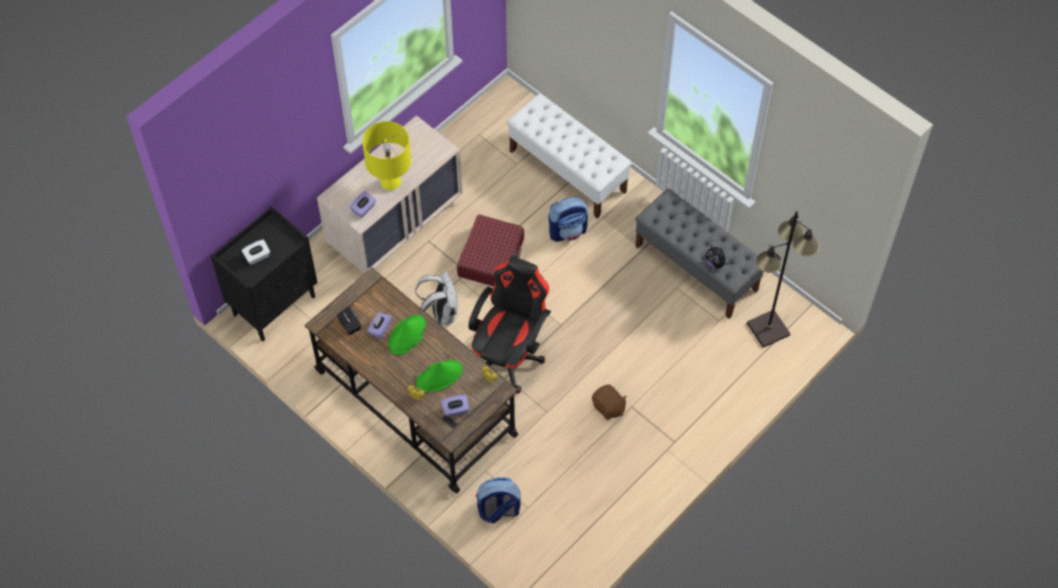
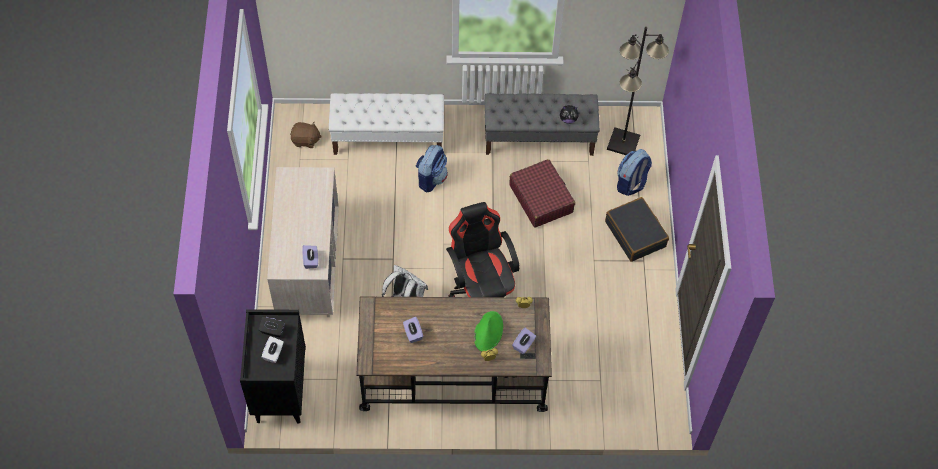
camera: 45 degrees left, 0 degrees up
(349, 325) = (388, 348): black tissue box -> black tissue box (272, 331)
(391, 183) = (310, 227): yellow table lamp -> none
(407, 335) = (436, 322): green hat -> none
(491, 257) = (399, 236): red suitcase -> red suitcase (541, 198)
(498, 510) = (584, 398): backpack -> backpack (631, 183)
(608, 407) = (580, 273): brown plush toy -> brown plush toy (305, 140)
(692, 414) = (635, 234): none -> black suitcase

